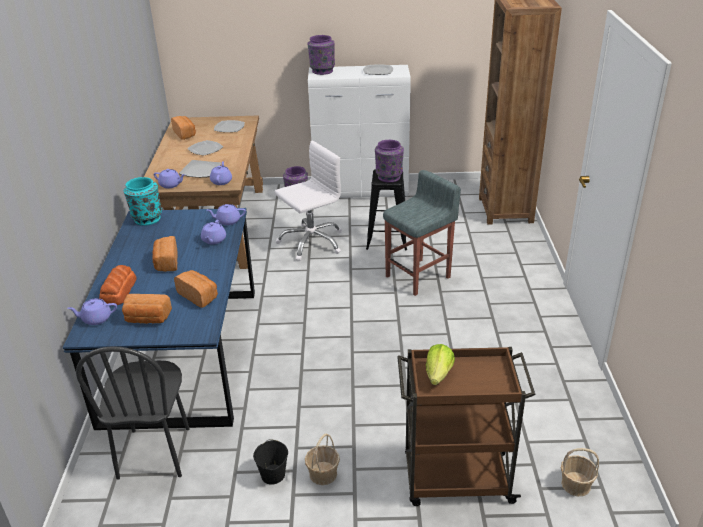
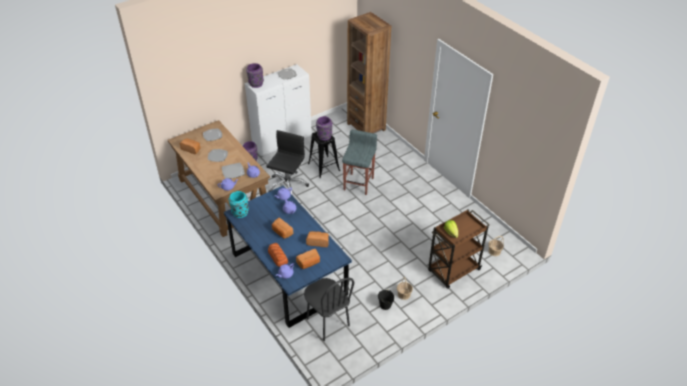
camera: 35 degrees left, 10 degrees up
(311, 242) = (287, 185): white office chair -> black office chair

